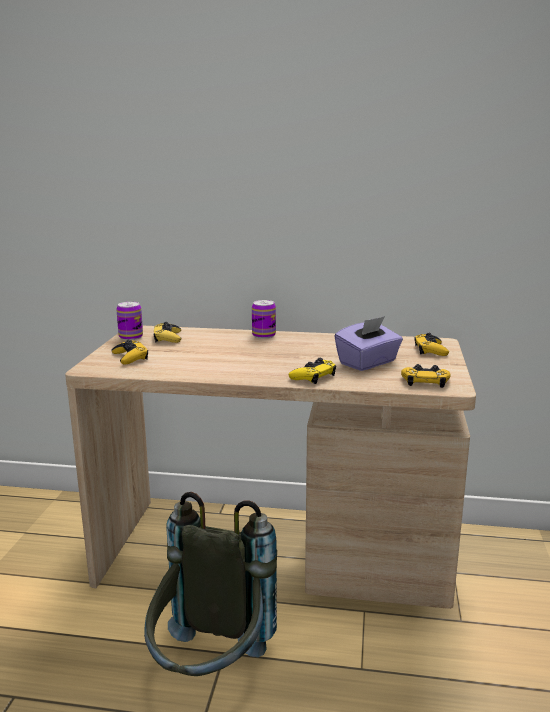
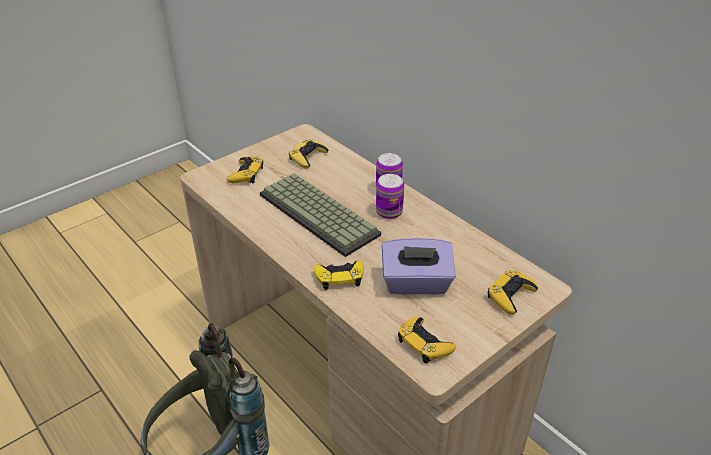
camera: 40 degrees right, 20 degrees up
(131, 337) = (283, 143): can -> can (389, 212)
(237, 357) = (321, 214): none -> keyboard

